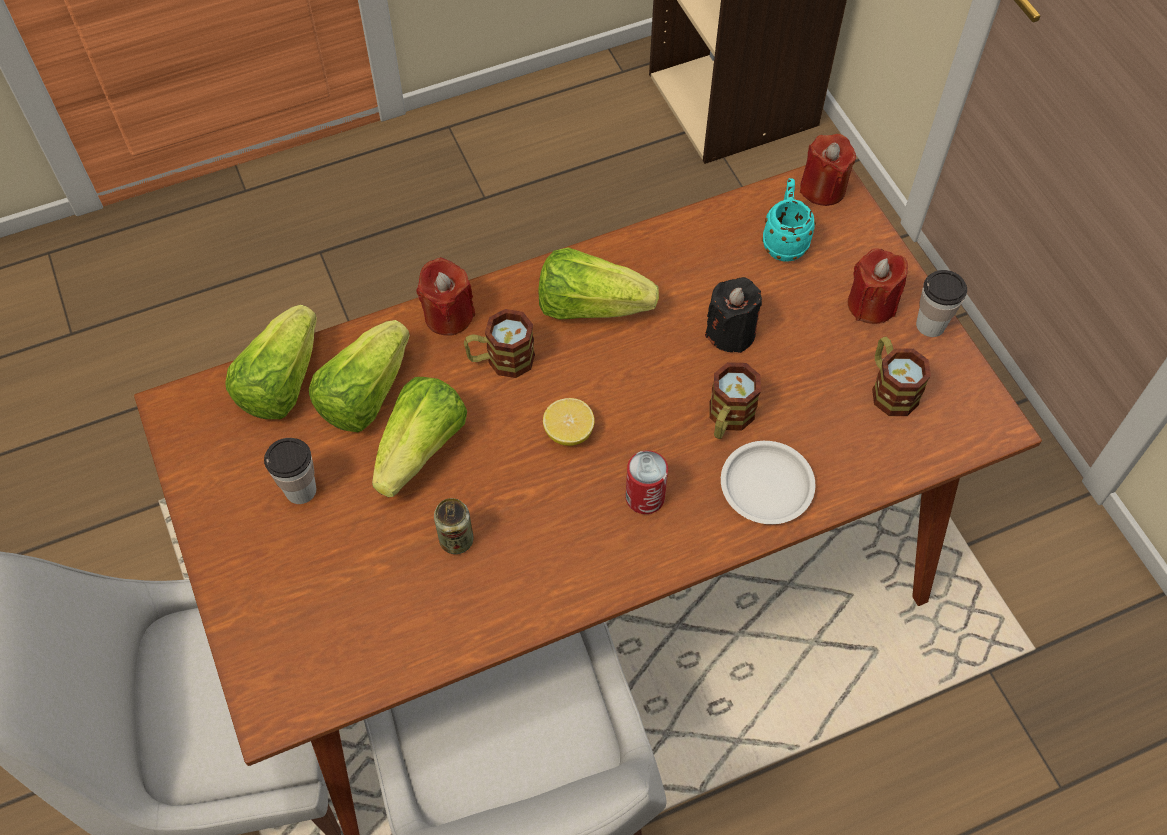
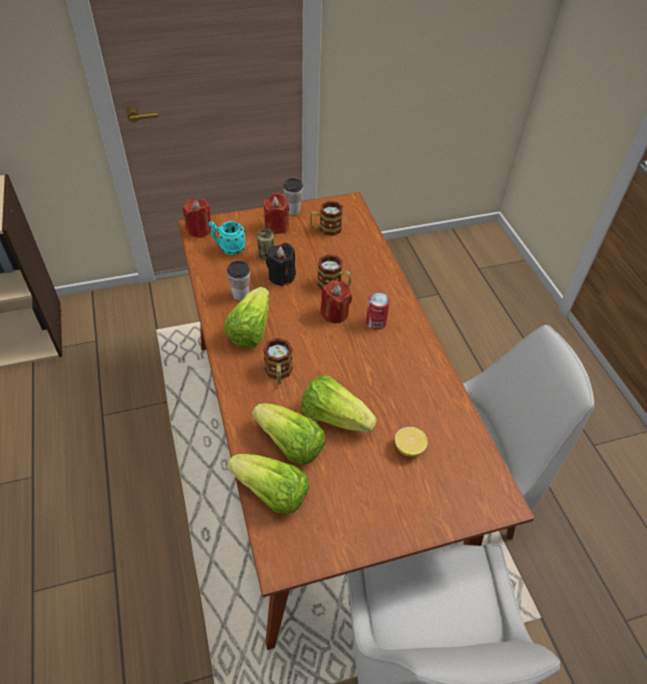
camera: 85 degrees left, 10 degrees down
(300, 490) = (356, 483): cup -> cup (240, 294)
(448, 315) = (240, 396): red candle -> red candle (335, 313)
(456, 540) = (396, 404): can -> can (266, 256)
(568, 432) = (332, 348): lemon -> lemon (409, 448)
(767, 485) = (373, 277): white plate -> none

